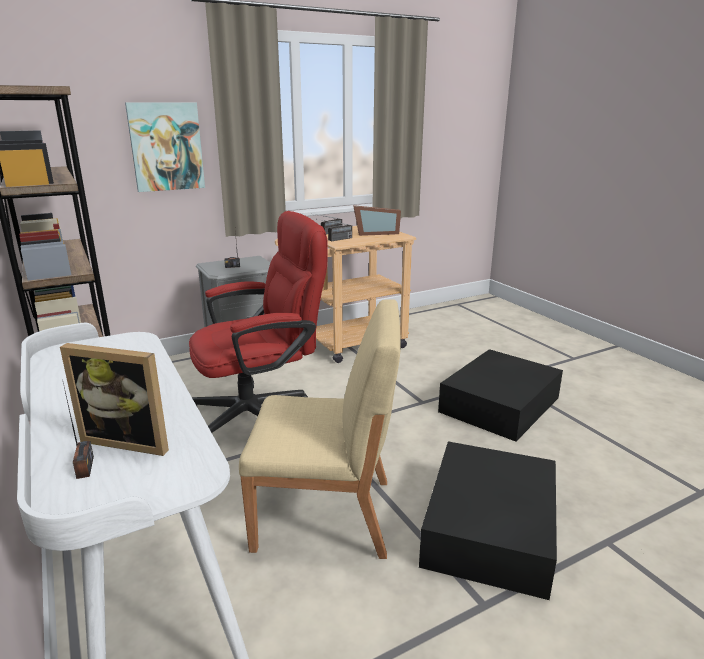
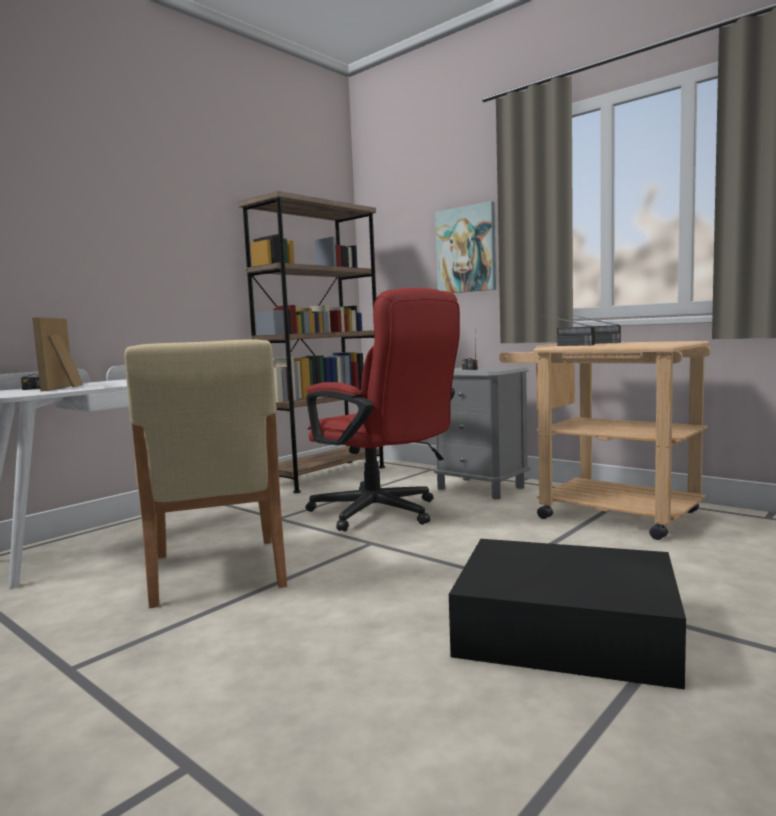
camera: 70 degrees right, 15 degrees down
(375, 233) = (642, 344): picture frame -> none
(488, 529) = (206, 657): black storage box -> none

